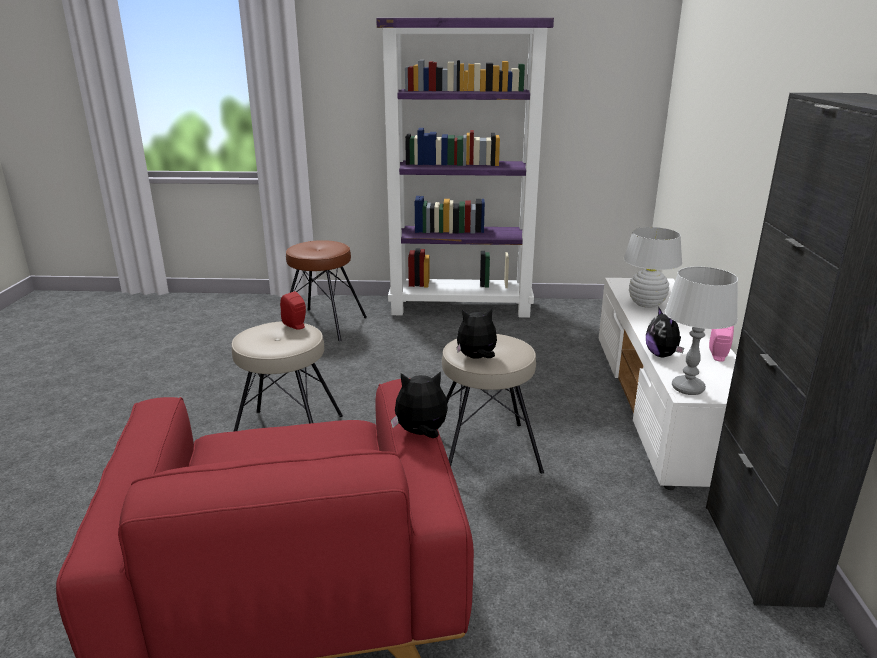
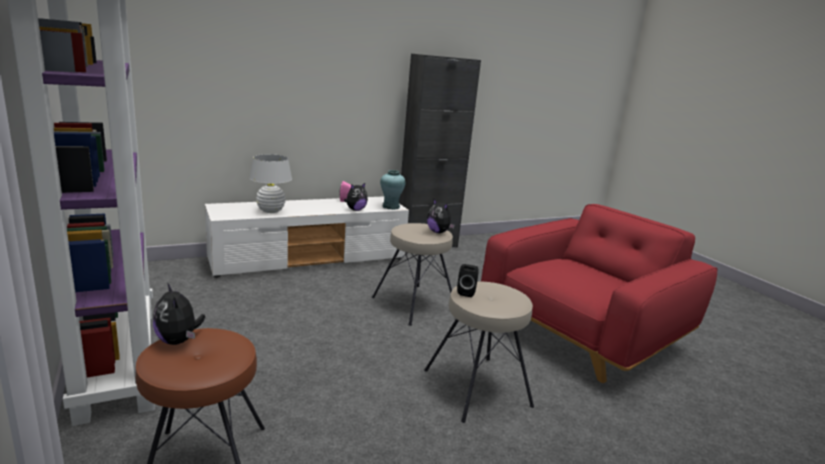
camera: 120 degrees left, 5 degrees down
(296, 326) = (466, 292): red speaker -> black speaker
(421, 433) = (541, 226): plush toy -> plush toy (179, 341)
(688, 388) = (391, 207): grey table lamp -> turquoise vase

